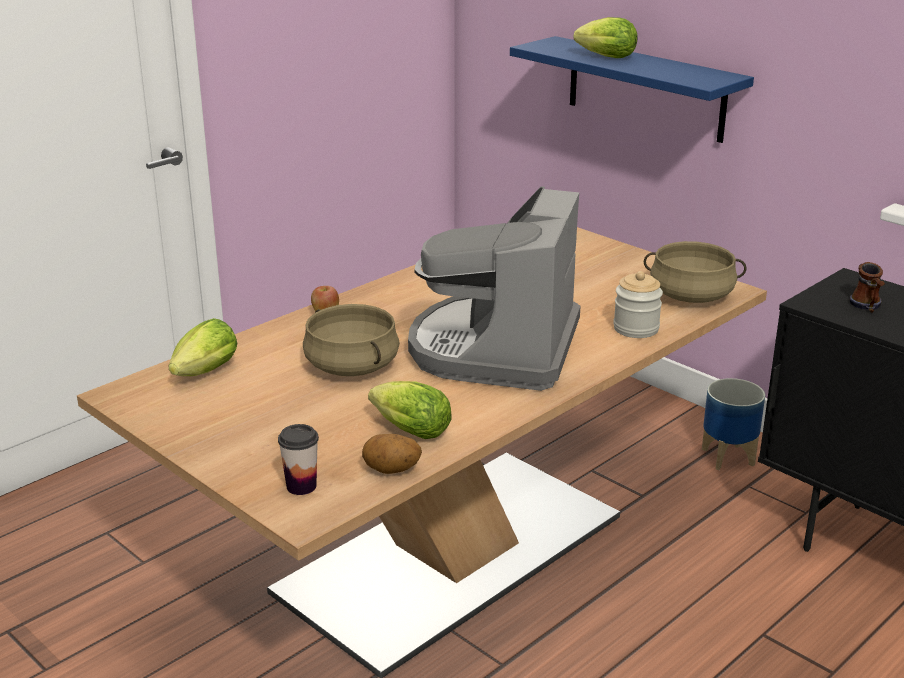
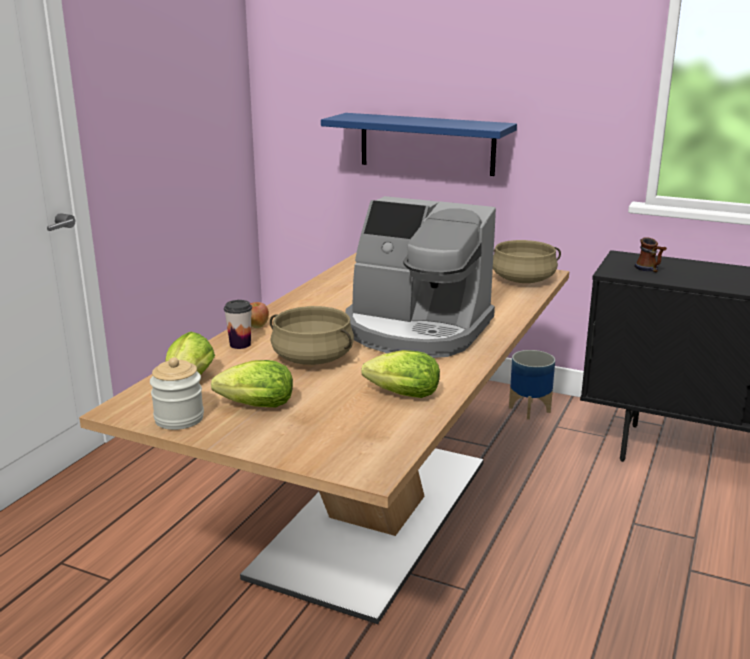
camera: 20 degrees left, 5 degrees down
(301, 486) = (349, 449): cup -> cup (240, 344)
(391, 471) = (413, 425): potato -> none
(496, 348) = (416, 330): coffee machine -> coffee machine turned 60 degrees counterclockwise
(603, 57) = (398, 120): lettuce -> lettuce (252, 406)
(636, 328) = (505, 304): jar -> jar (179, 419)

